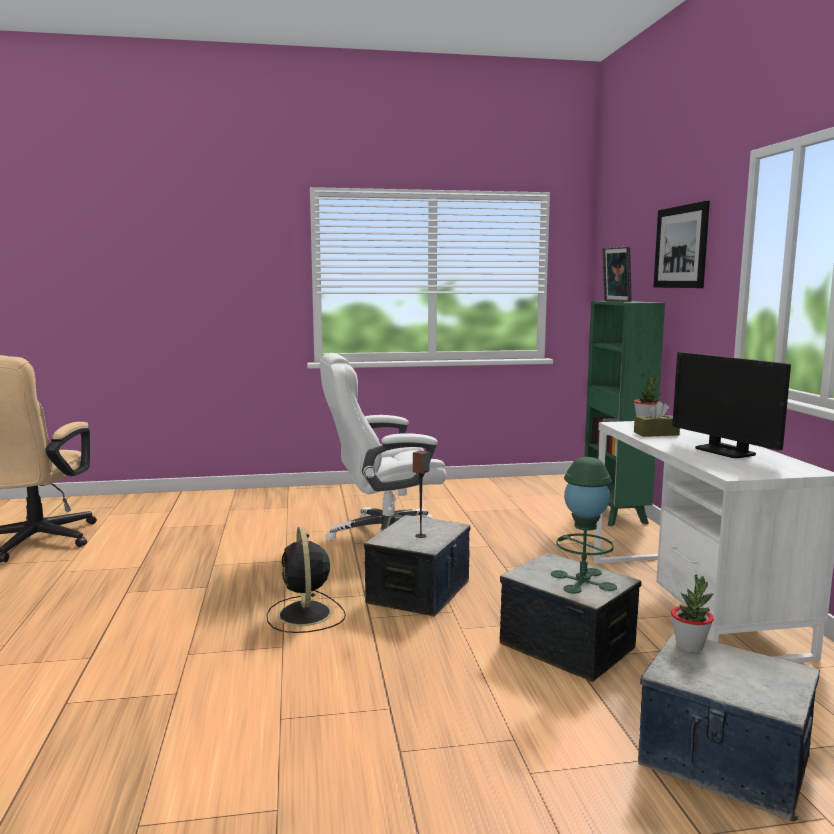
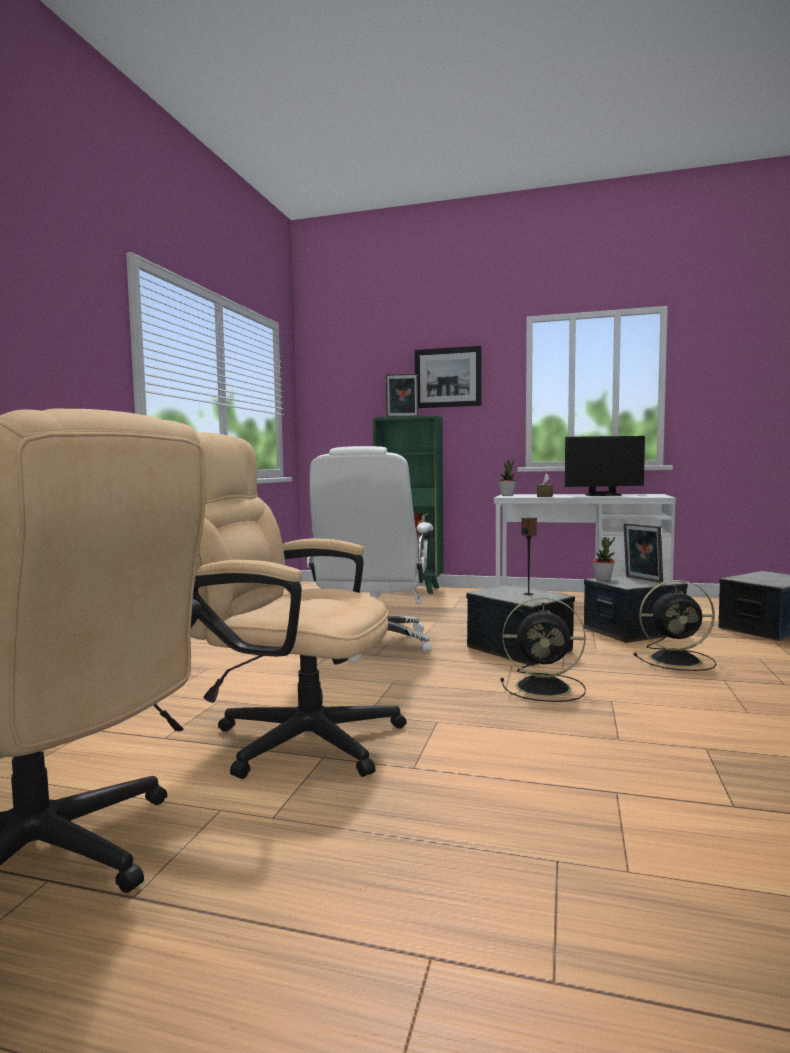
camera: 65 degrees left, 5 degrees down
(168, 553) = (290, 737): none -> beige office chair
(453, 678) = (677, 660): none -> black fan
(583, 581) = (642, 579): green table lamp -> picture frame
(690, 646) = (741, 578): potted plant -> potted plant (603, 579)

